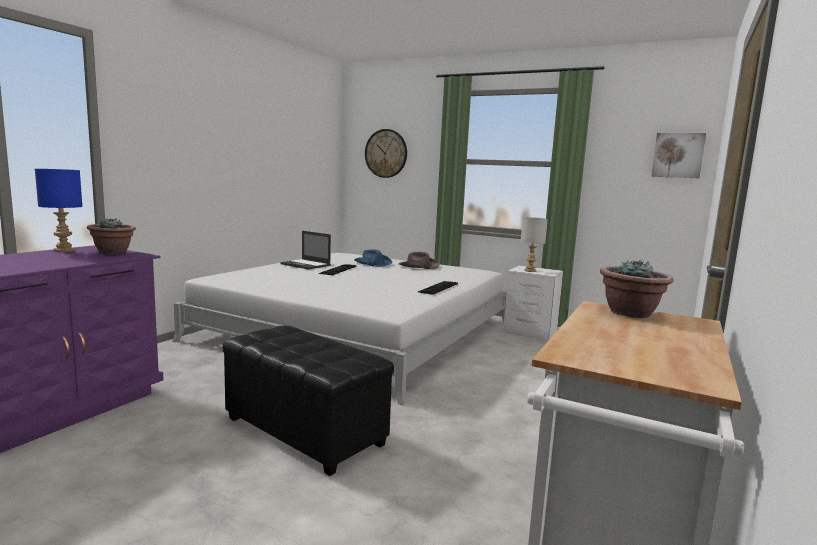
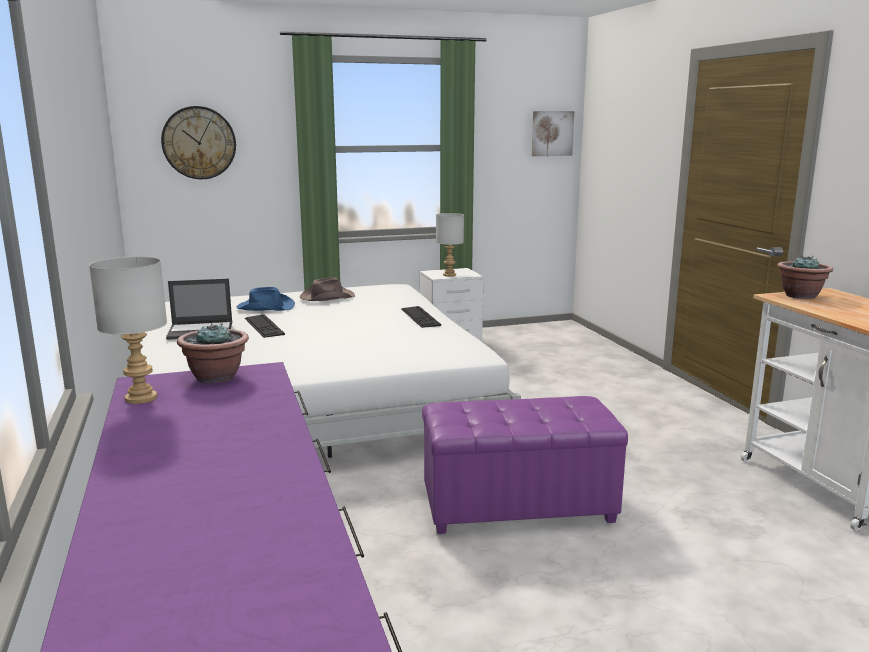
camera: 45 degrees left, 5 degrees up
(64, 250) = (140, 398): blue table lamp -> grey table lamp
(305, 432) = (517, 507): black ottoman -> purple ottoman

